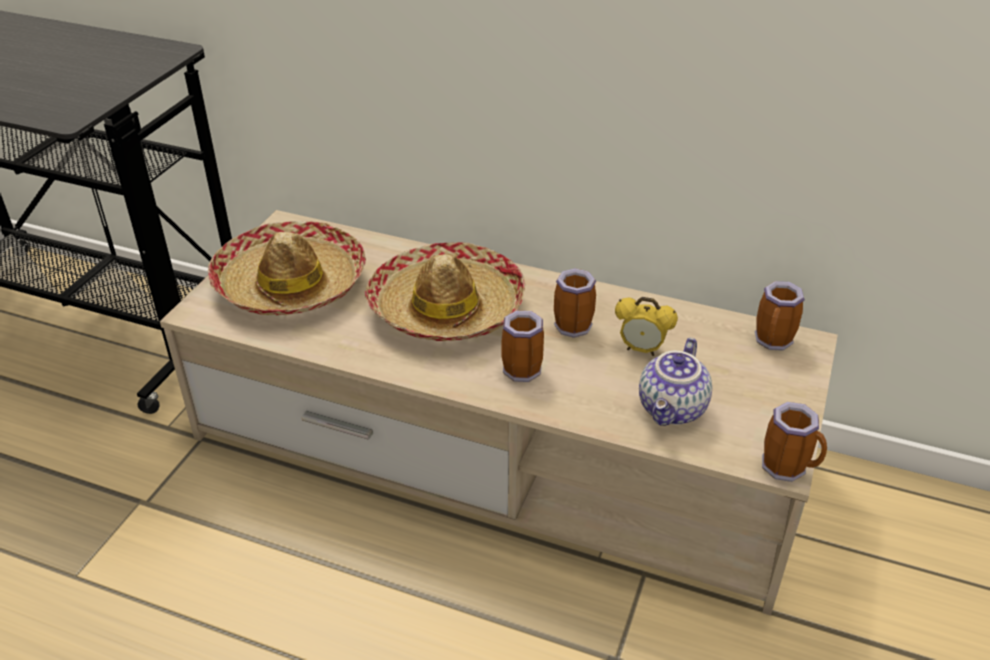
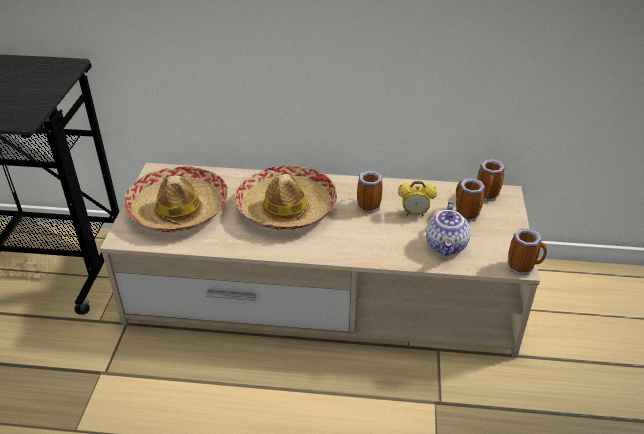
camera: 15 degrees left, 0 degrees up
(519, 368) = (346, 237): mug -> mug (464, 214)

